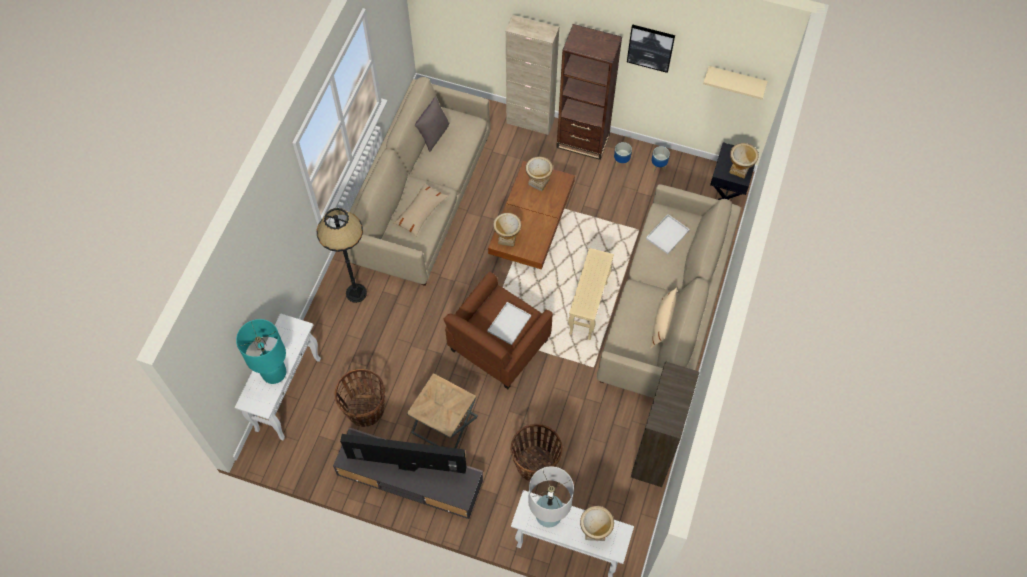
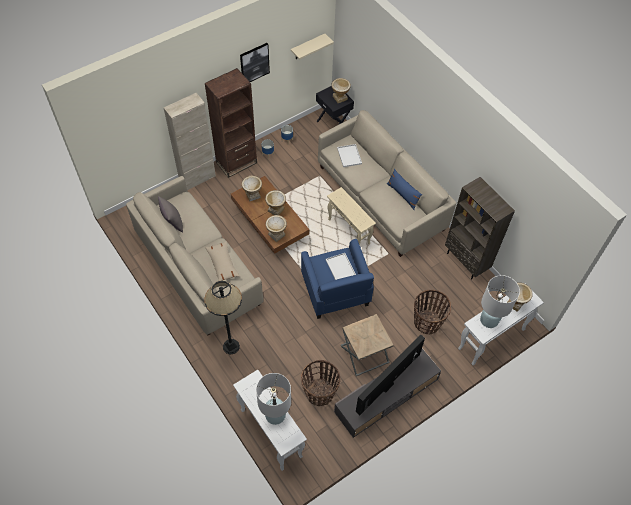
camera: 55 degrees left, 5 degrees down
(274, 373) = (275, 415): turquoise table lamp -> white table lamp
(498, 346) = (335, 292): brown armchair -> blue armchair
(539, 216) = (276, 210): none -> vase
(662, 323) = (403, 195): beige pillow -> blue pillow

